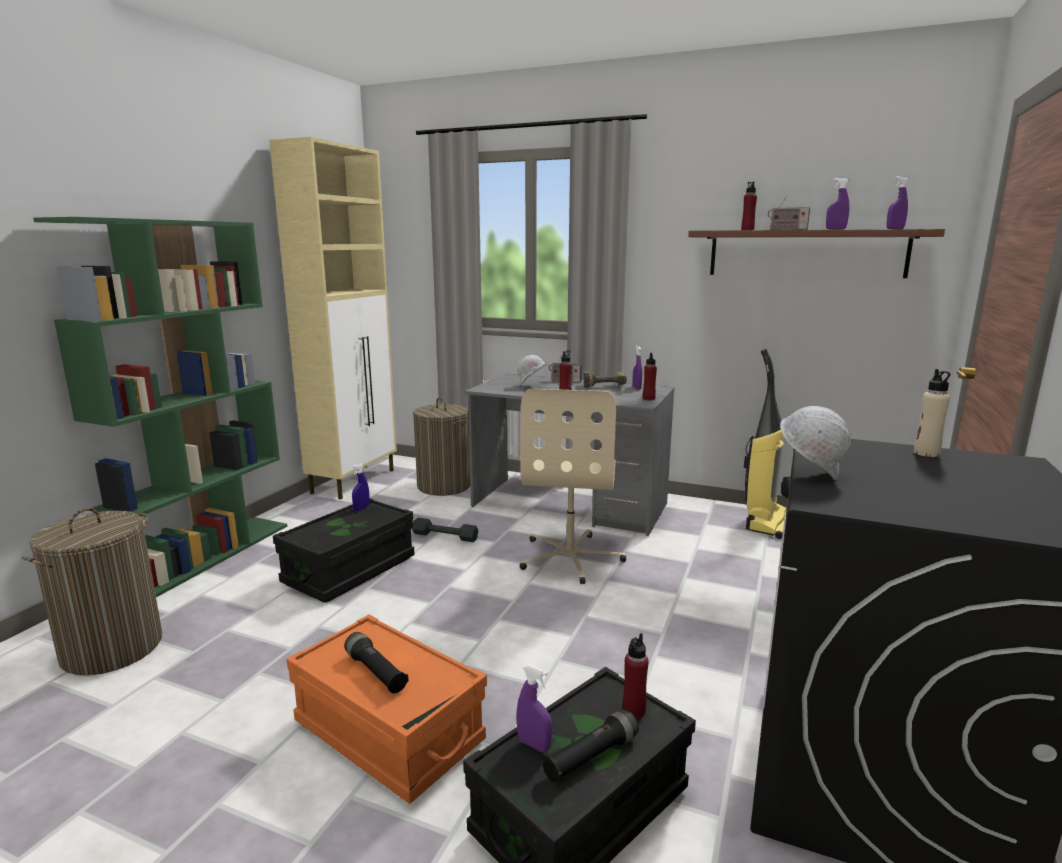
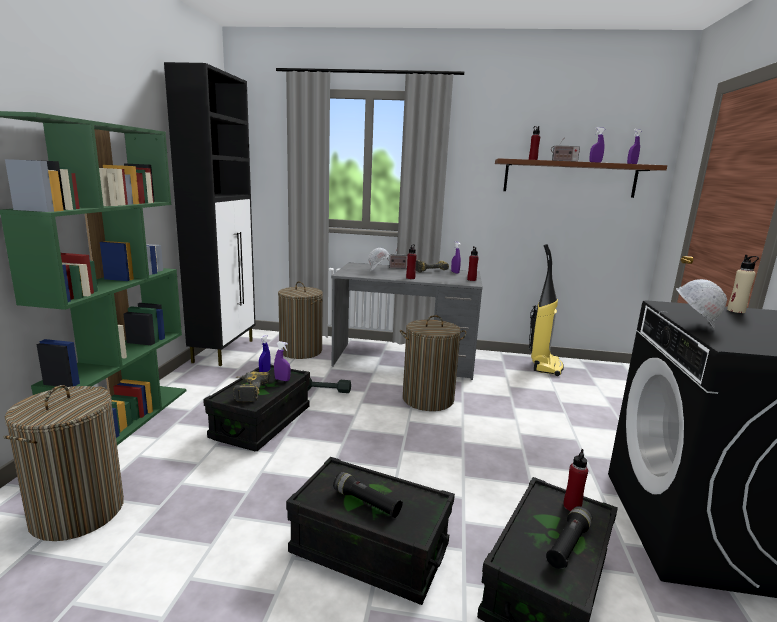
camera: 15 degrees left, 0 degrees up
(327, 530) = (247, 391): none -> power drill
(354, 481) = (224, 351): beige cabinet -> black cabinet
(389, 732) = (369, 550): orange storage box -> black storage box
(534, 744) = (525, 542): purple spray bottle -> purple spray bottle (282, 380)
(571, 557) = (427, 399): beige office chair -> laundry basket

